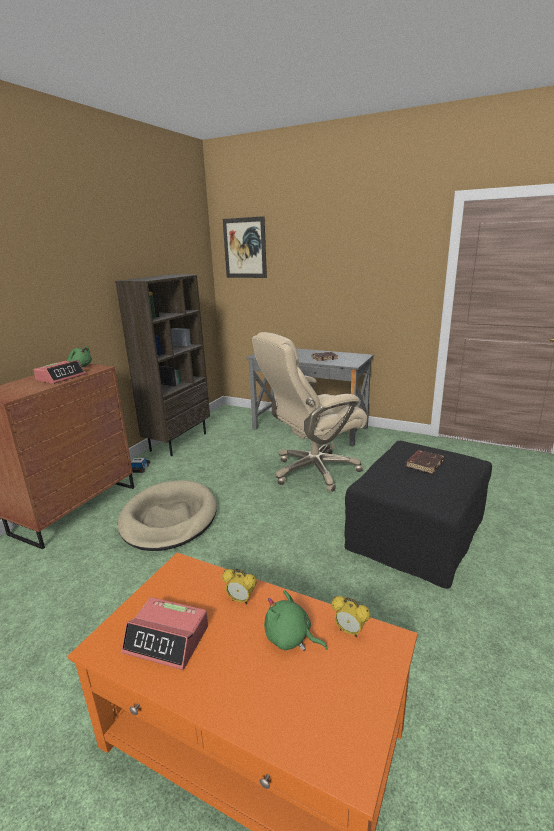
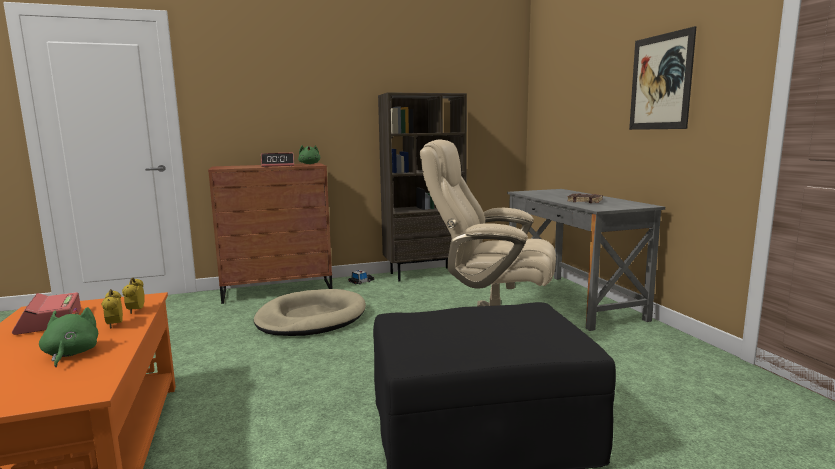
camera: 45 degrees right, 10 degrees down
(245, 248) = (552, 69): picture -> picture (660, 82)
(349, 631) = (93, 371): alarm clock -> alarm clock (136, 311)
(424, 464) = (490, 320): brown book -> none

